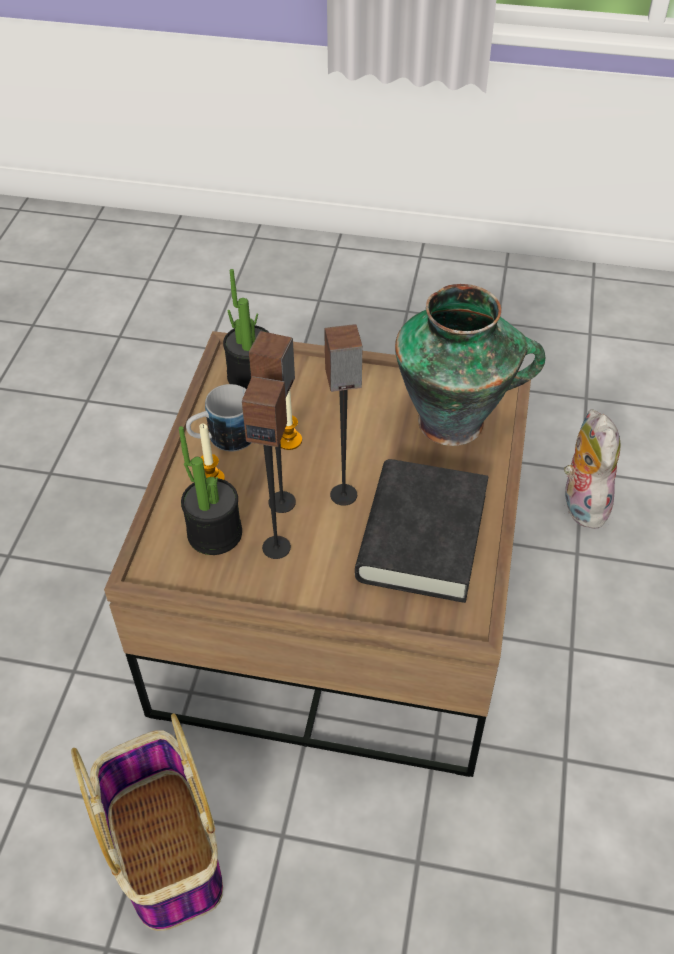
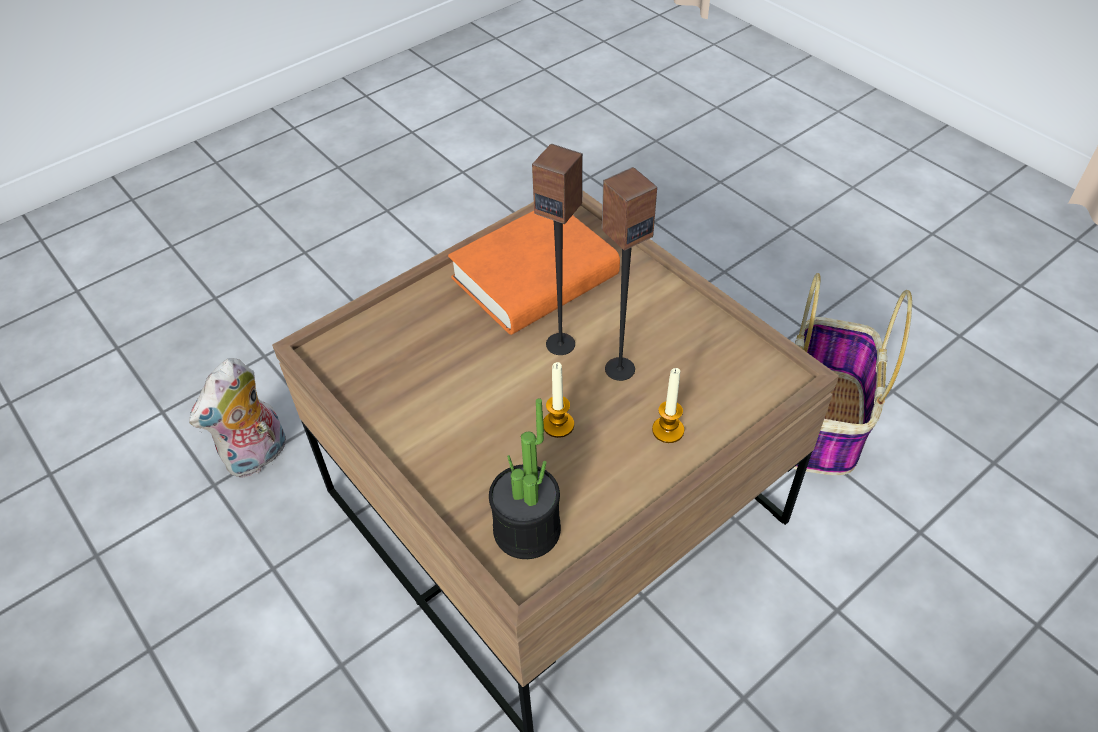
camera: 140 degrees left, 0 degrees up
(215, 533) = (703, 376): potted plant -> none
(222, 439) = (622, 468): mug -> none
(276, 547) = (657, 335): speaker -> none
(422, 537) = (535, 277): black book -> orange book
(455, 422) = (393, 349): vase -> none

